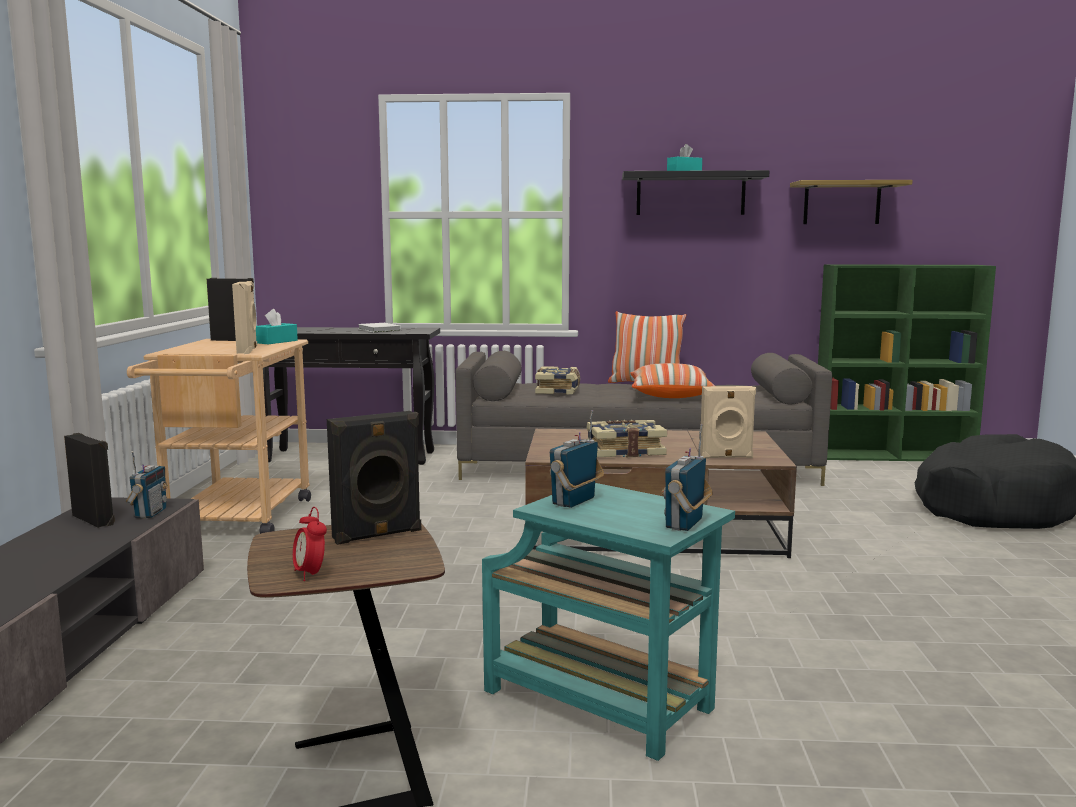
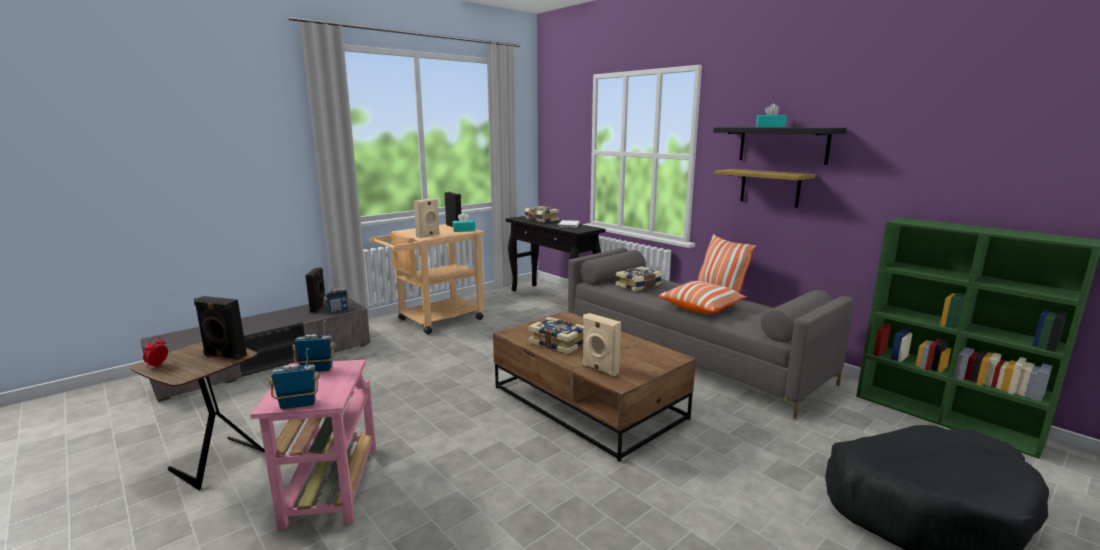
camera: 45 degrees right, 5 degrees up
(312, 329) = (541, 220): none -> book
(602, 703) = (331, 487): turquoise side table -> pink side table
(841, 203) = (929, 158): shelf -> shelf (770, 187)

